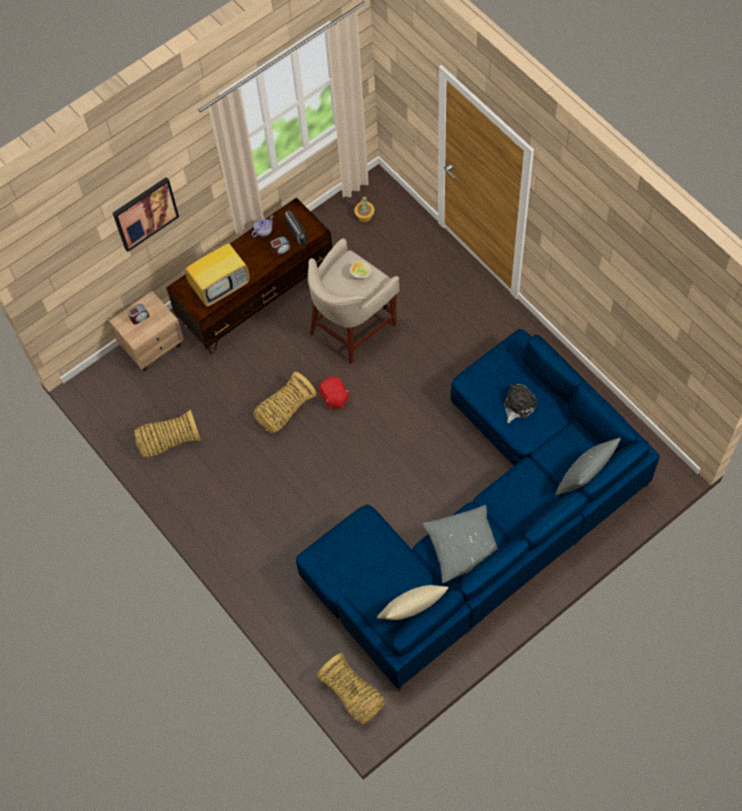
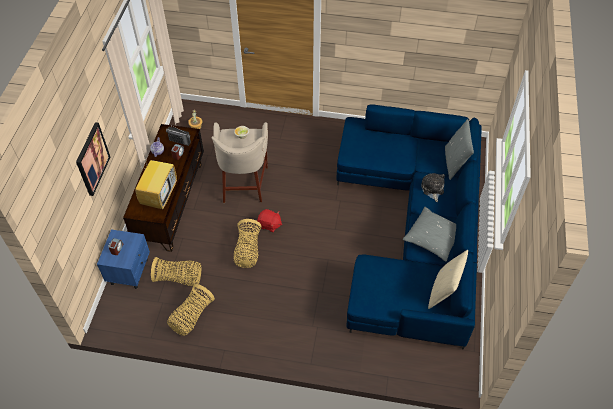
camera: 45 degrees left, 10 degrees down
(153, 346) = (130, 271): beige nightstand -> blue nightstand
(352, 694) = (442, 373): basket -> basket (179, 278)
(518, 405) = (385, 151): plush toy -> plush toy (432, 189)

